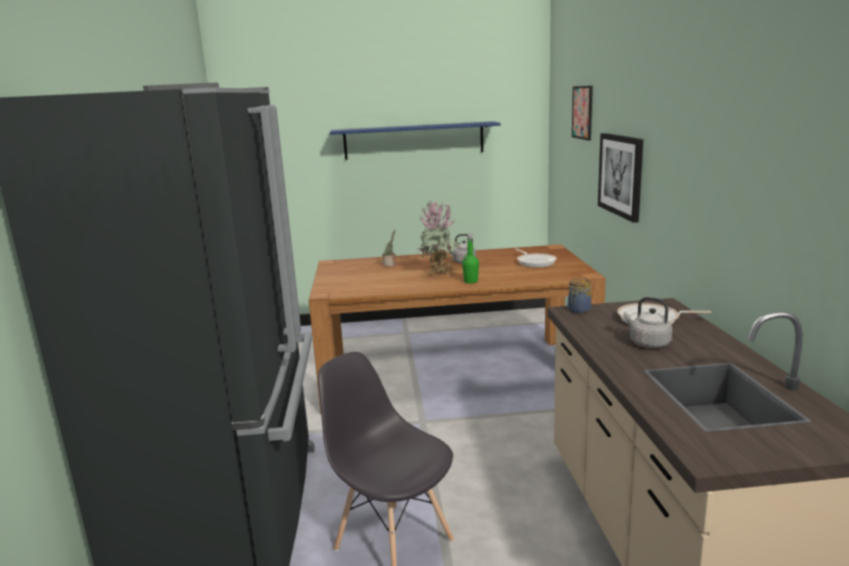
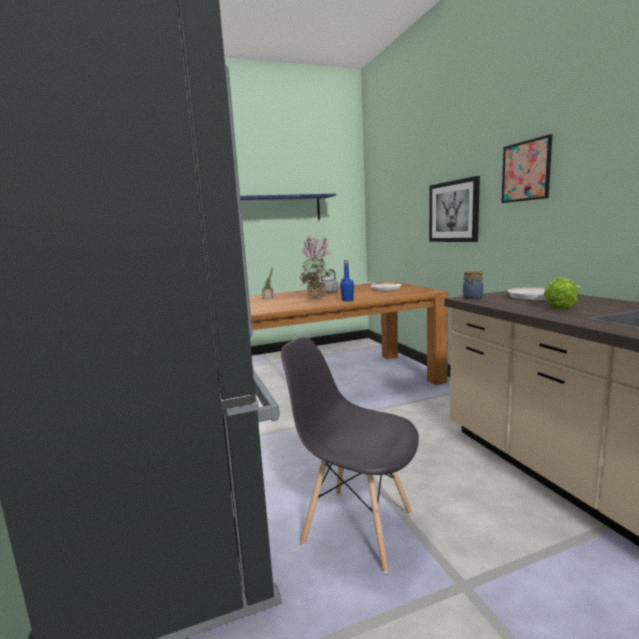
camera: 15 degrees left, 5 degrees down
(471, 281) = (347, 300): green bottle -> blue bottle
(582, 112) = (405, 178): picture -> picture (526, 171)
(647, 343) = (559, 306): grey kettle -> lettuce

